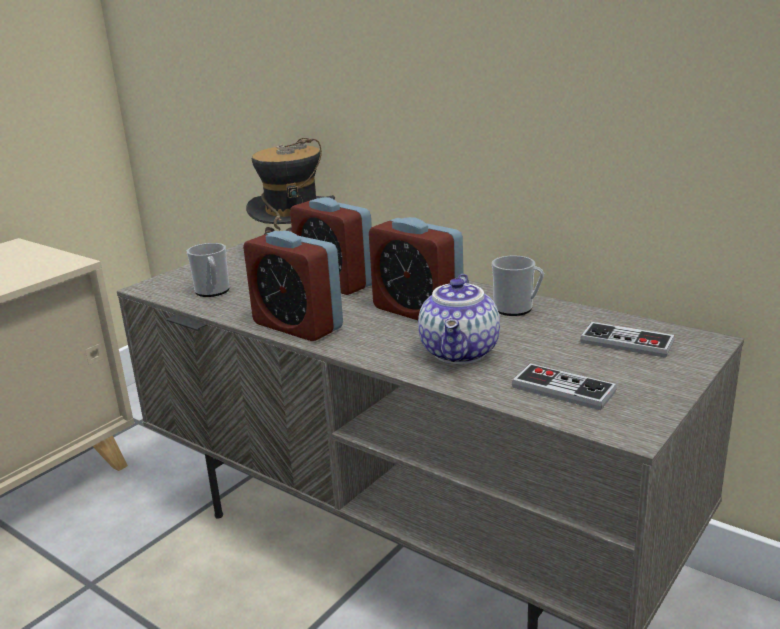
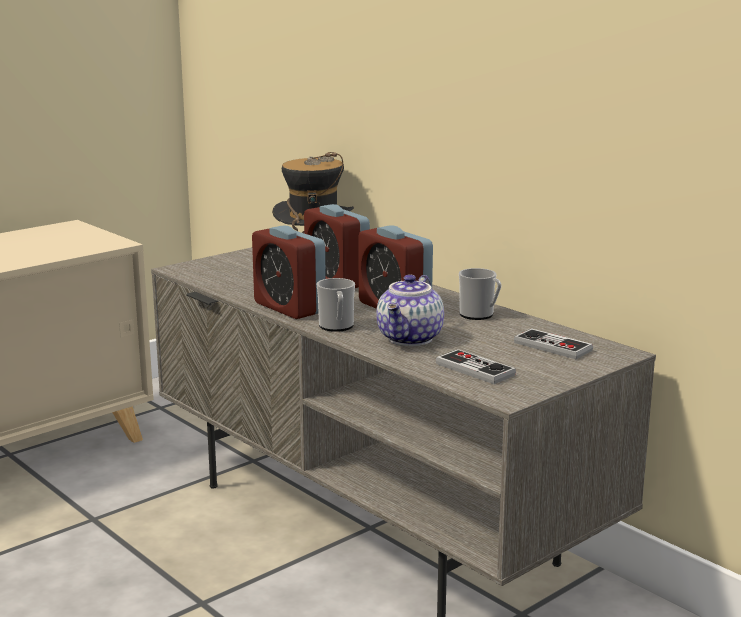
camera: 10 degrees right, 5 degrees down
(213, 292) = (230, 277): mug -> mug (337, 327)

